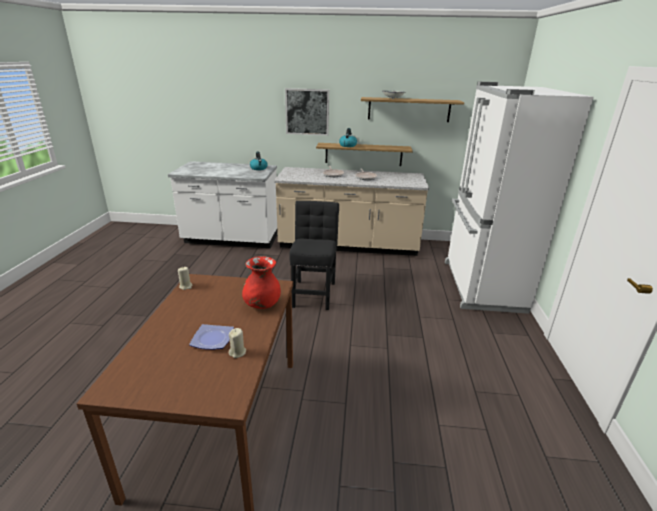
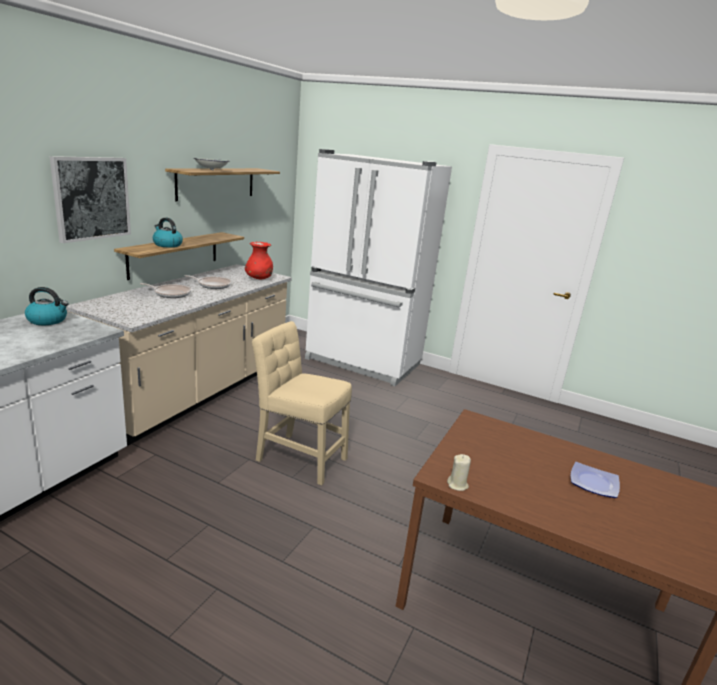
camera: 70 degrees left, 5 degrees down
(237, 352) = (616, 471): beige candle -> none
(262, 304) = (518, 438): red vase -> red vase (259, 278)
(313, 293) = (298, 457): black chair -> beige chair

